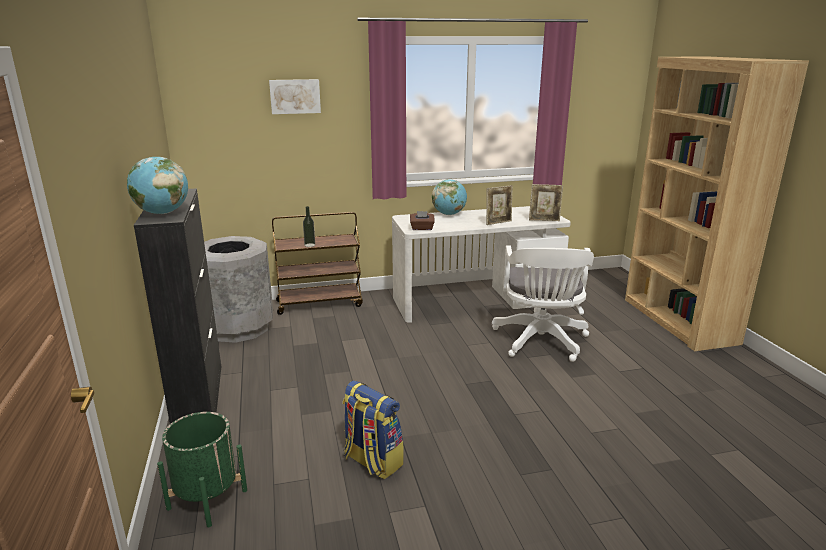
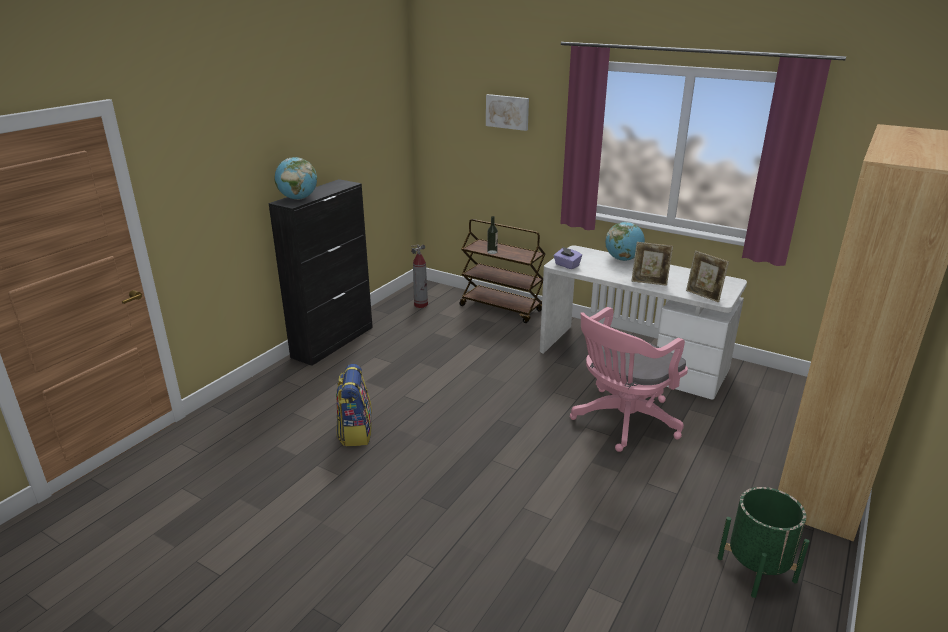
camera: 45 degrees right, 5 degrees up
(207, 499) = (255, 401): green planter -> green planter (756, 569)
(238, 328) = (421, 305): grey trash can -> fire extinguisher
(422, 228) = (566, 265): brown tissue box -> purple tissue box
(540, 342) = (621, 422): white office chair -> pink office chair

